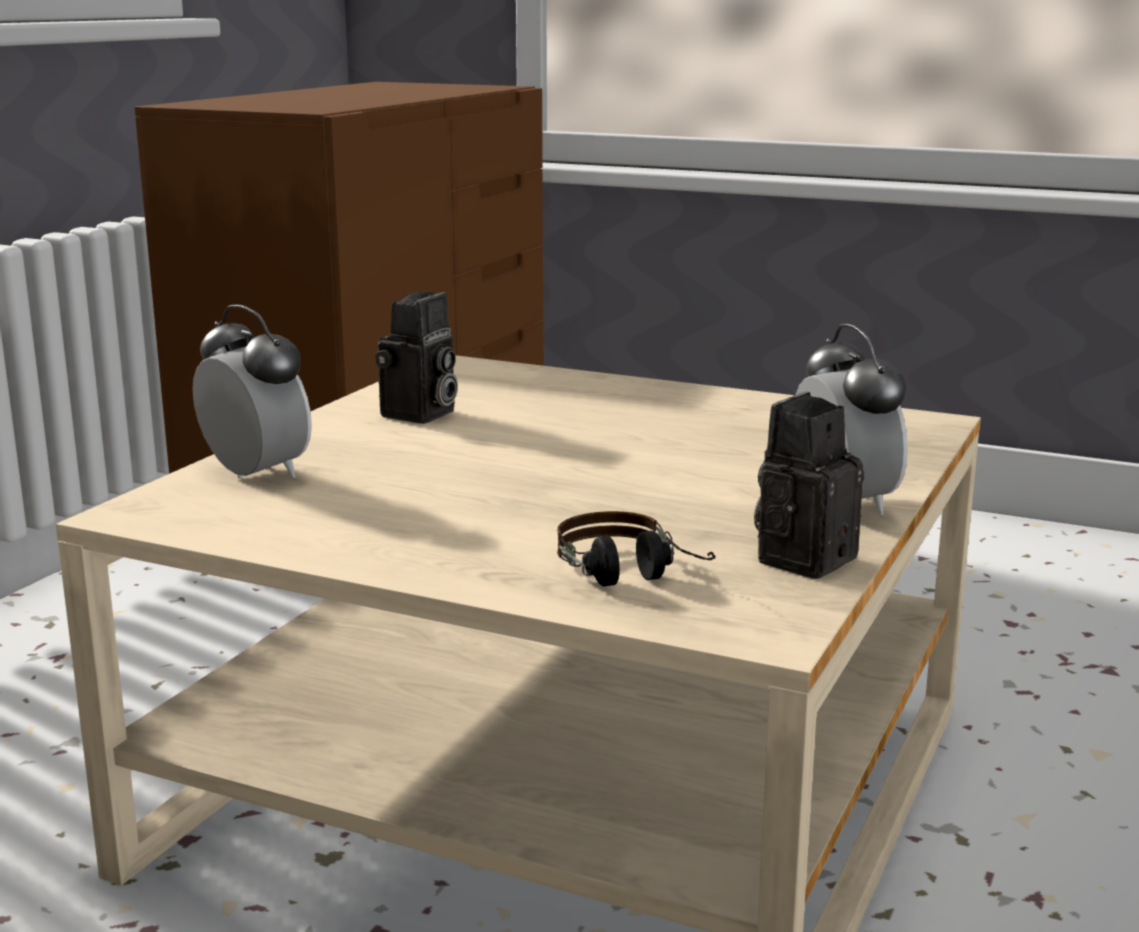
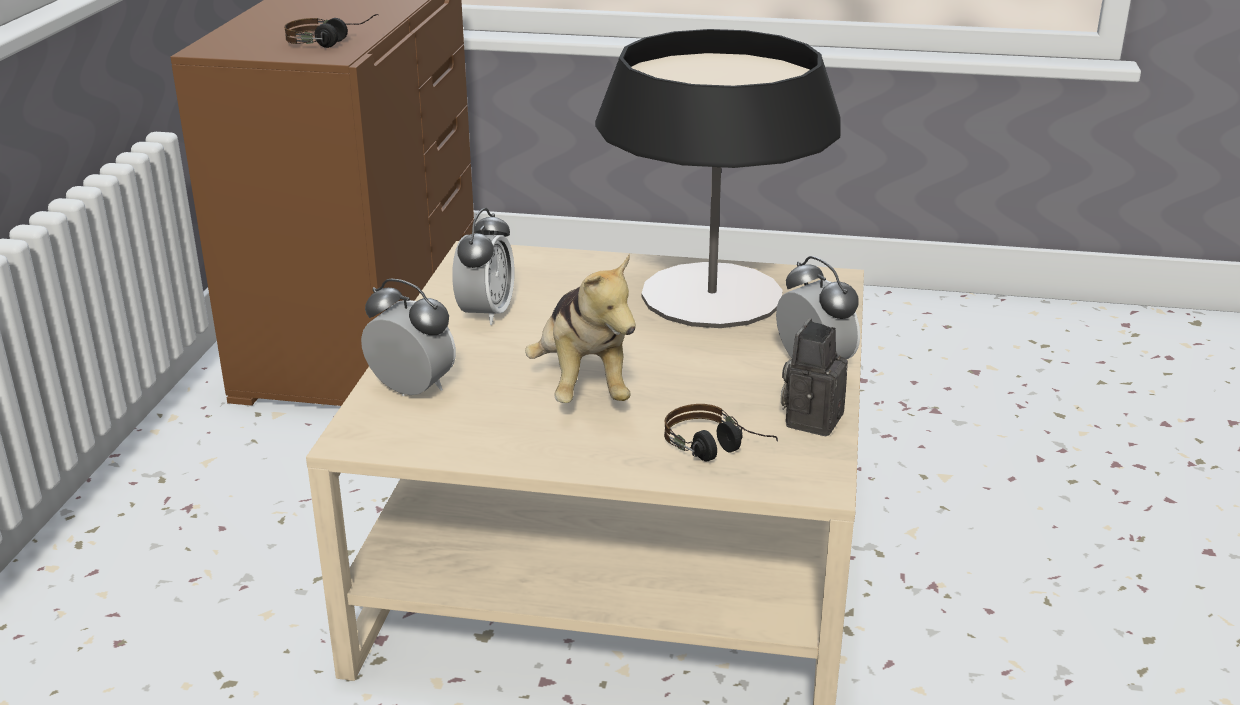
camera: 15 degrees left, 10 degrees up
(328, 104) = (332, 42): none -> headphones
(419, 415) = (486, 313): camera -> alarm clock
(489, 491) = (583, 385): none -> plush toy
(739, 423) = (711, 295): none -> table lamp

